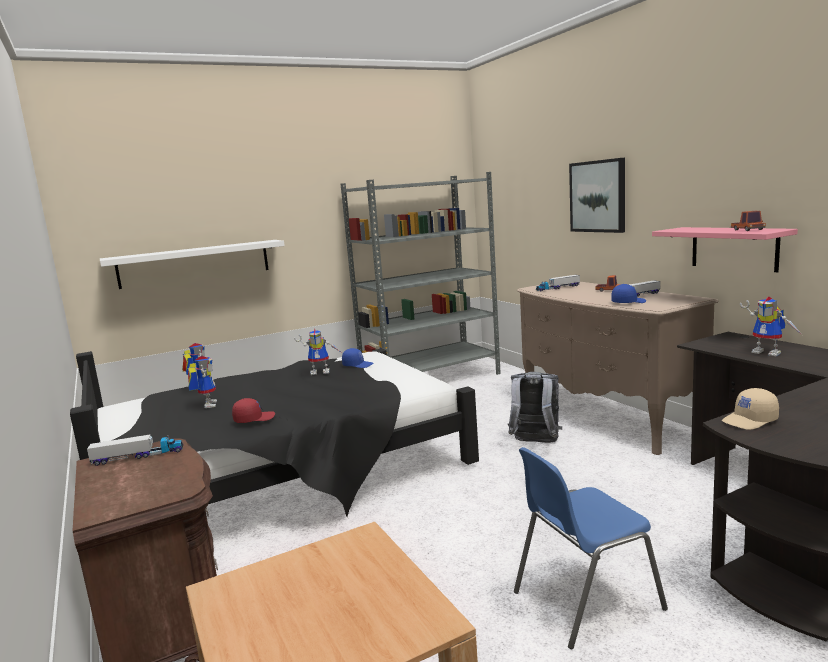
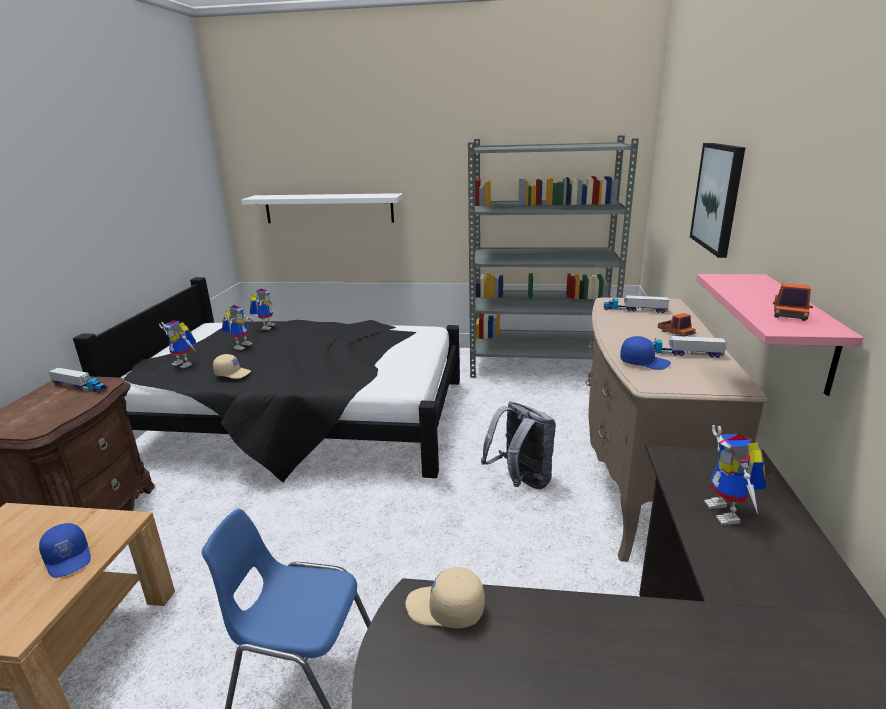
camera: 35 degrees right, 10 degrees up
(254, 419) = (233, 373): red cap -> beige cap
(322, 372) = (355, 339): toy robot -> toy robot (186, 364)
(358, 365) = (395, 341): blue cap -> blue cap (69, 558)

